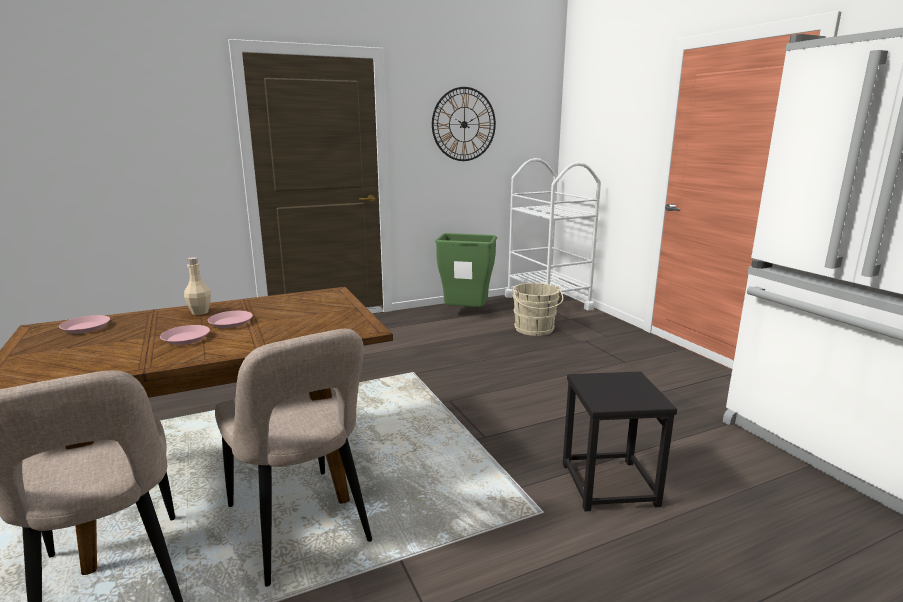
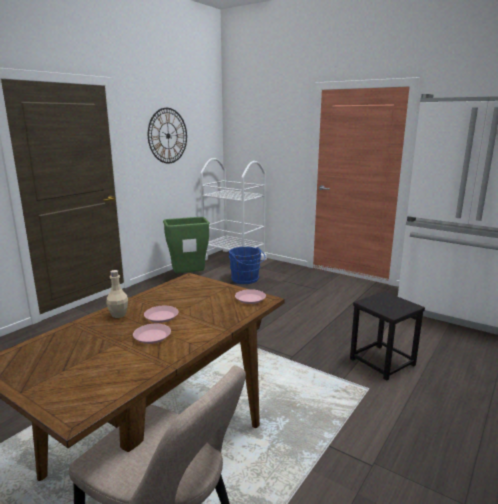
camera: 30 degrees left, 0 degrees up
(86, 327) = (42, 351): pink plate -> pink plate (250, 299)
(301, 528) = (248, 453): beige chair -> none
(534, 330) = (246, 279): beige bucket -> blue bucket

